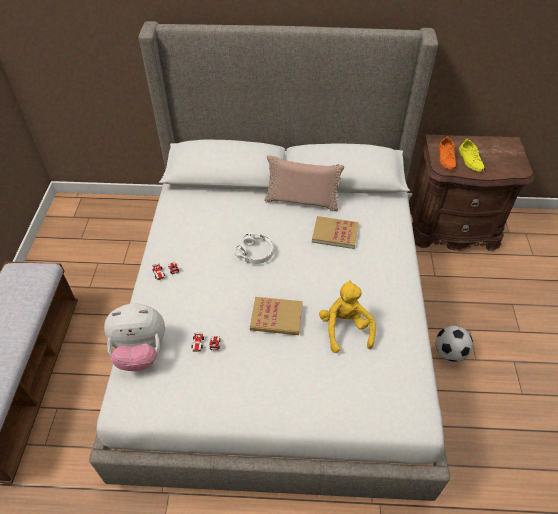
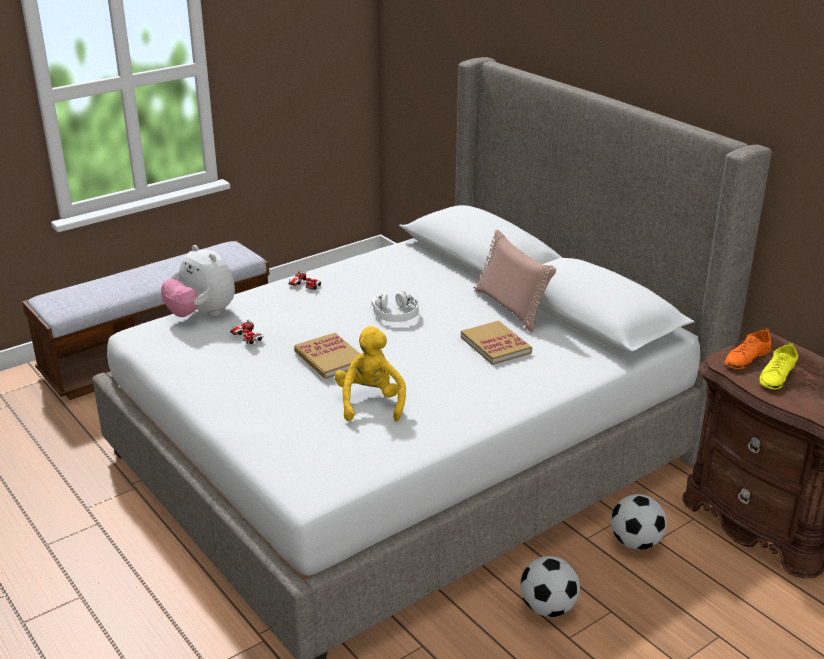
camera: 50 degrees right, 20 degrees down
(345, 329) = (370, 403): yellow plush toy -> yellow plush toy turned 45 degrees counterclockwise
(430, 284) = (635, 542): none -> football

